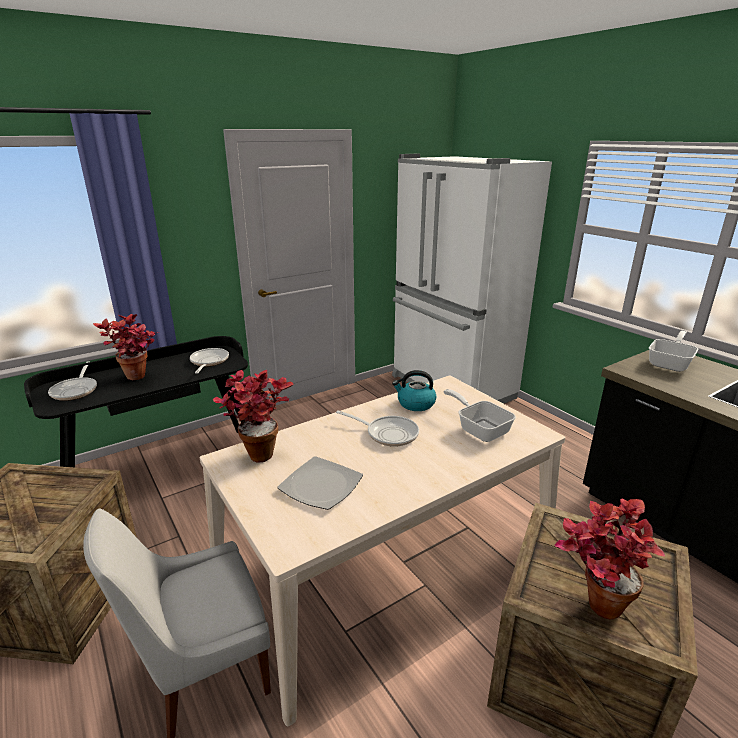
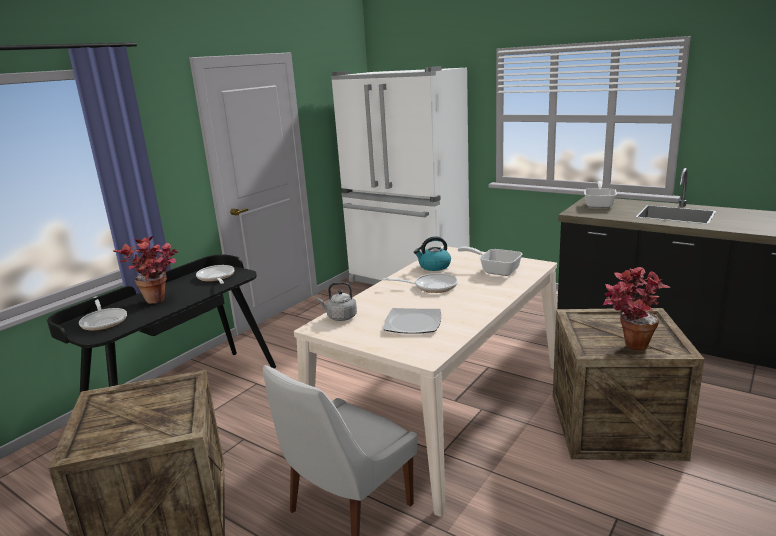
camera: 20 degrees left, 5 degrees down
(258, 451) = (340, 317): potted plant -> grey kettle

